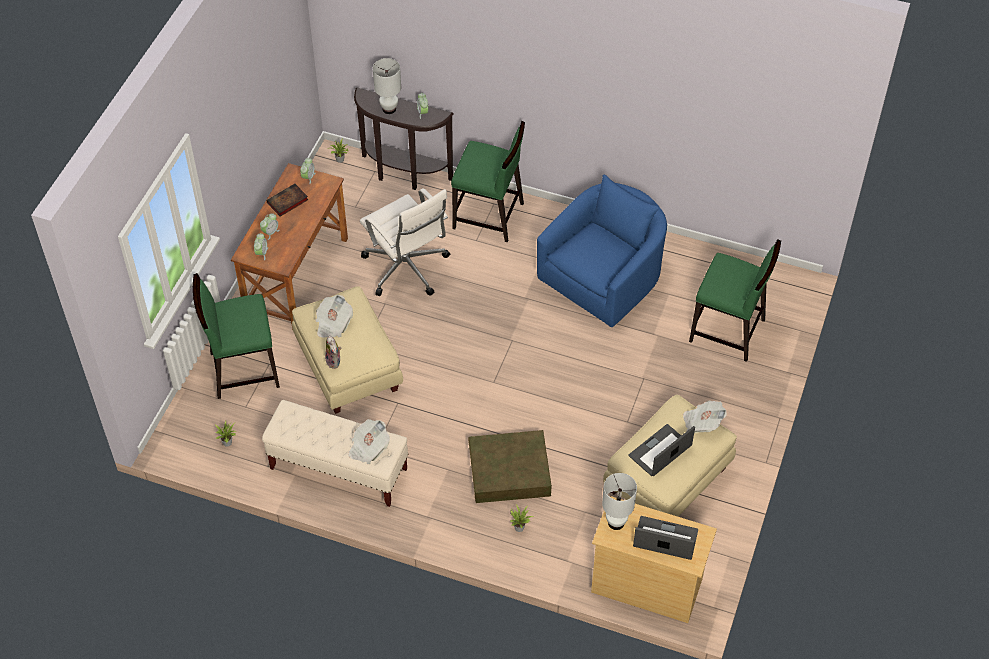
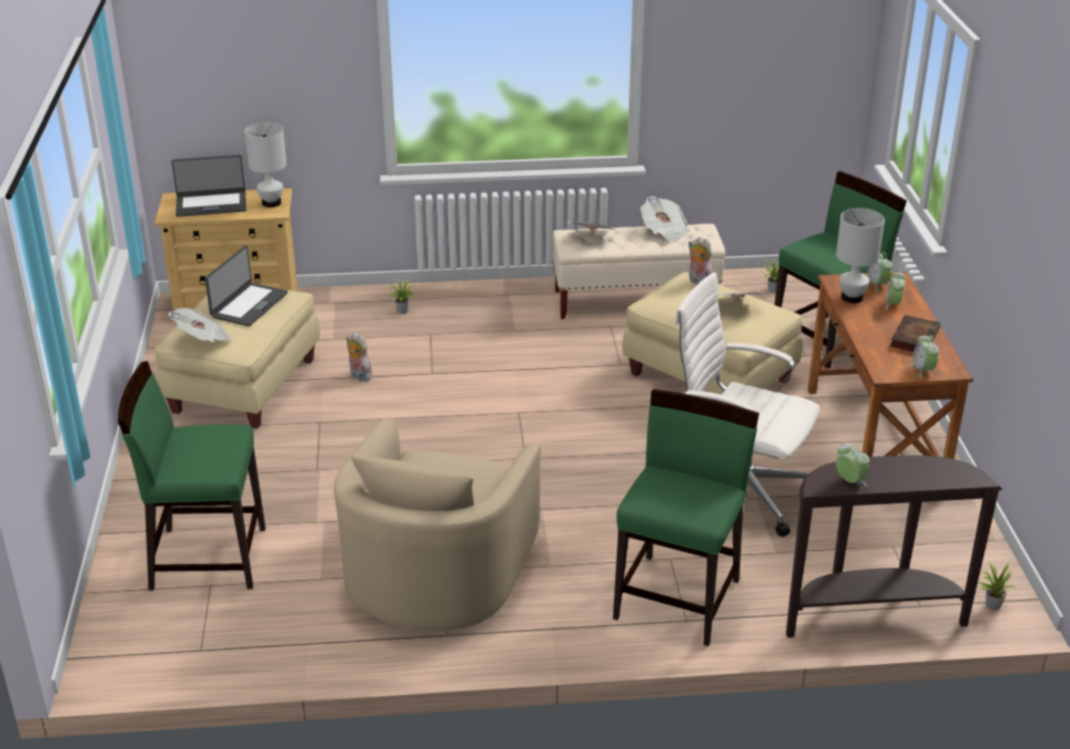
camera: 155 degrees right, 20 degrees down
(310, 434) = (664, 232): none -> newspaper
(389, 109) = (908, 470): white table lamp -> white table lamp (851, 297)
(489, 216) = (678, 598): green chair -> green chair turned 120 degrees clockwise
(509, 471) = (442, 346): brown storage box -> none
(583, 460) = (359, 376): none -> plush toy
(604, 277) = (436, 571): blue armchair -> beige armchair

